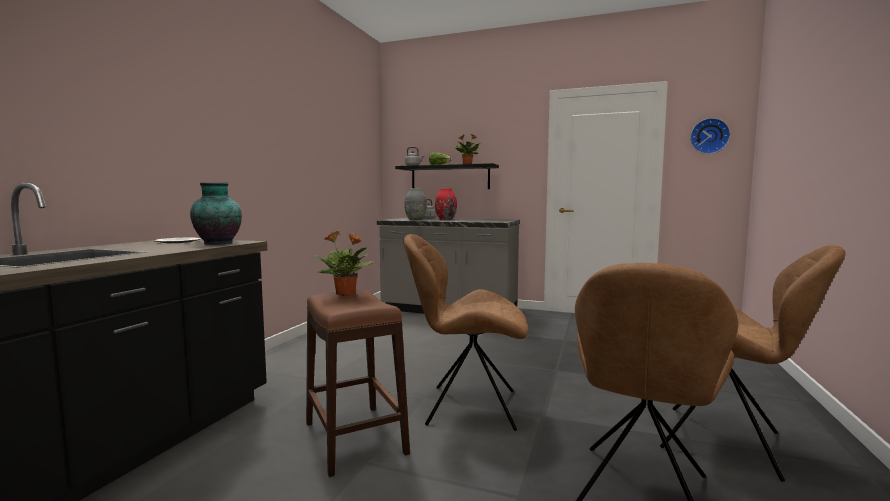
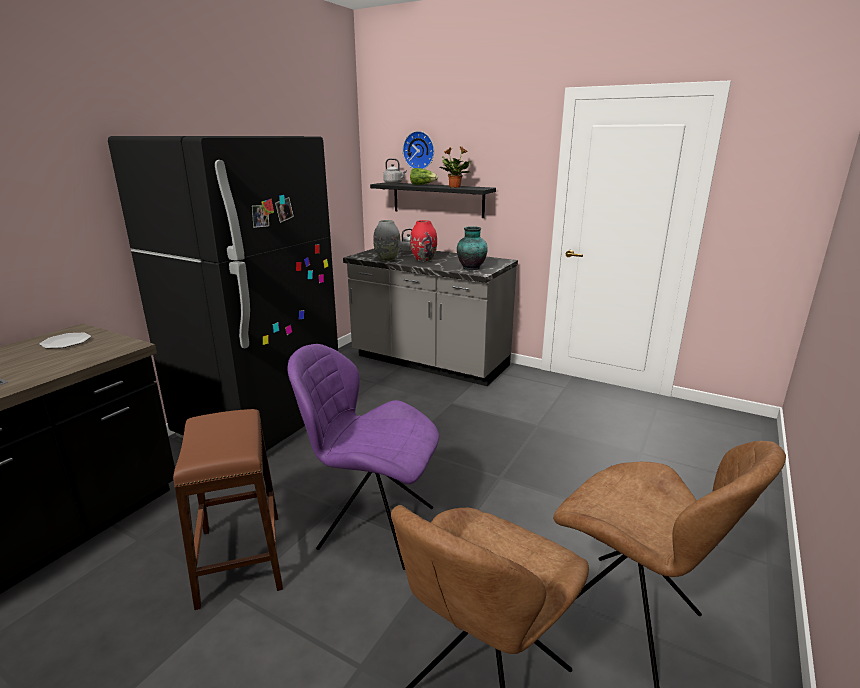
camera: 10 degrees right, 15 degrees up
(218, 243) = (97, 353): vase -> vase (471, 268)
(320, 352) = (261, 422): none -> black fridge
(346, 294) = (222, 422): potted plant -> none
(468, 407) = (373, 526): brown chair -> purple chair
(709, 136) = (779, 167): wall clock -> wall clock (419, 150)

